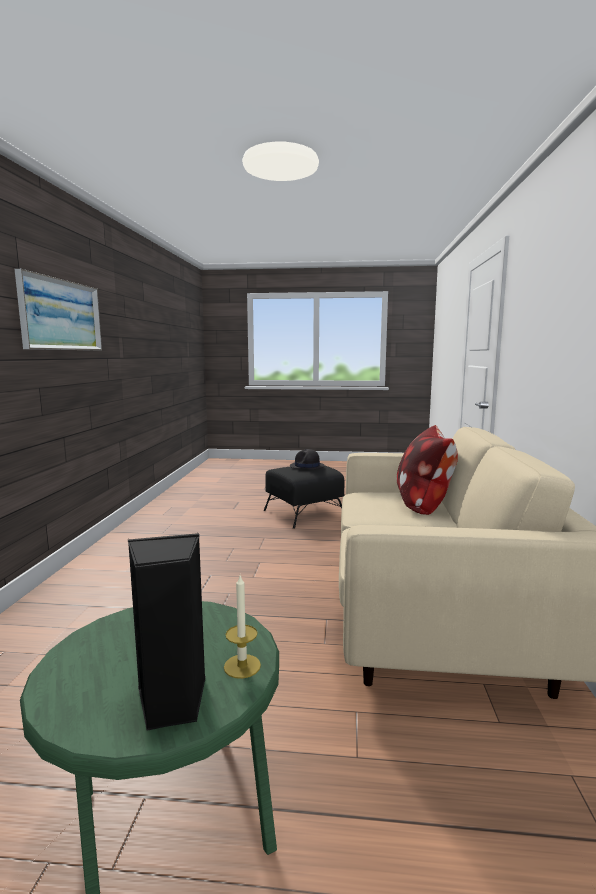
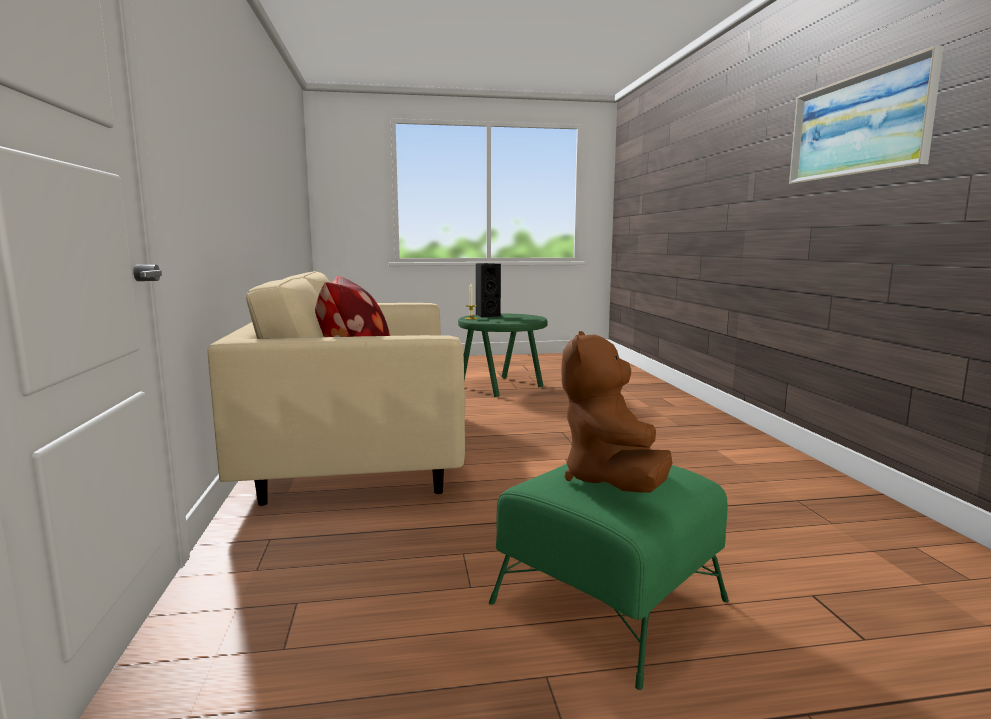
camera: 165 degrees right, 0 degrees up
(304, 513) = (607, 602): black ottoman -> green ottoman
(307, 466) = (611, 481): black hat -> brown plush toy

